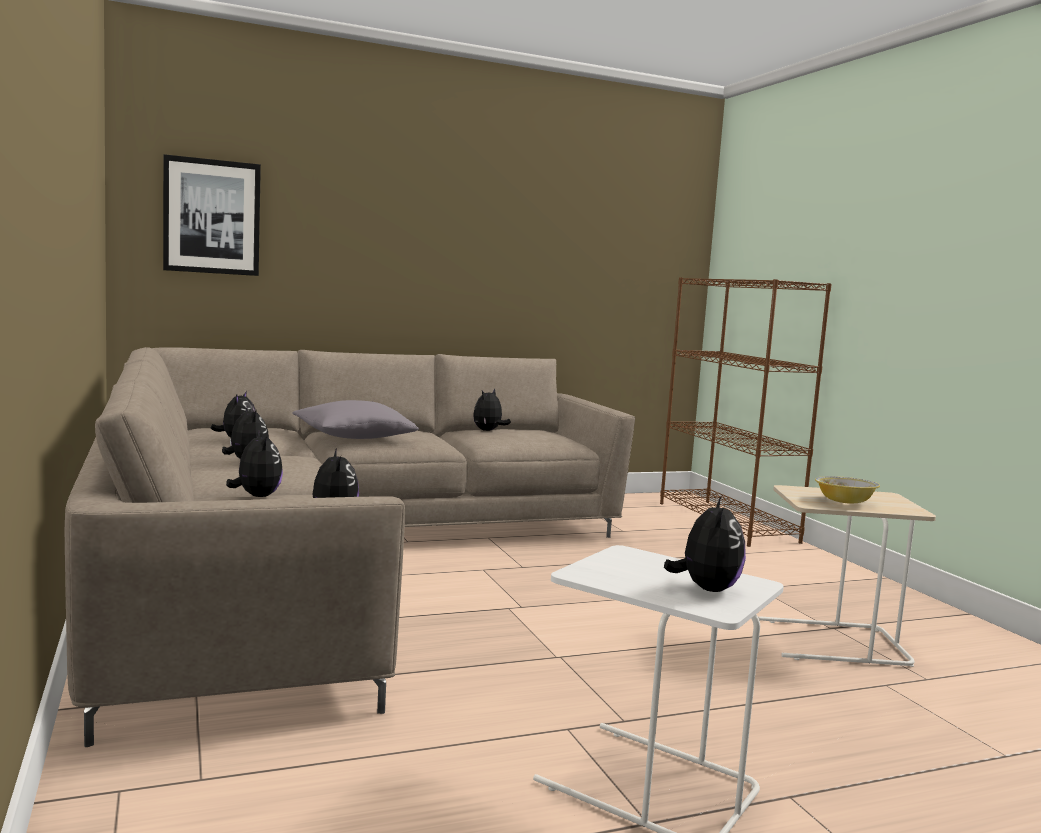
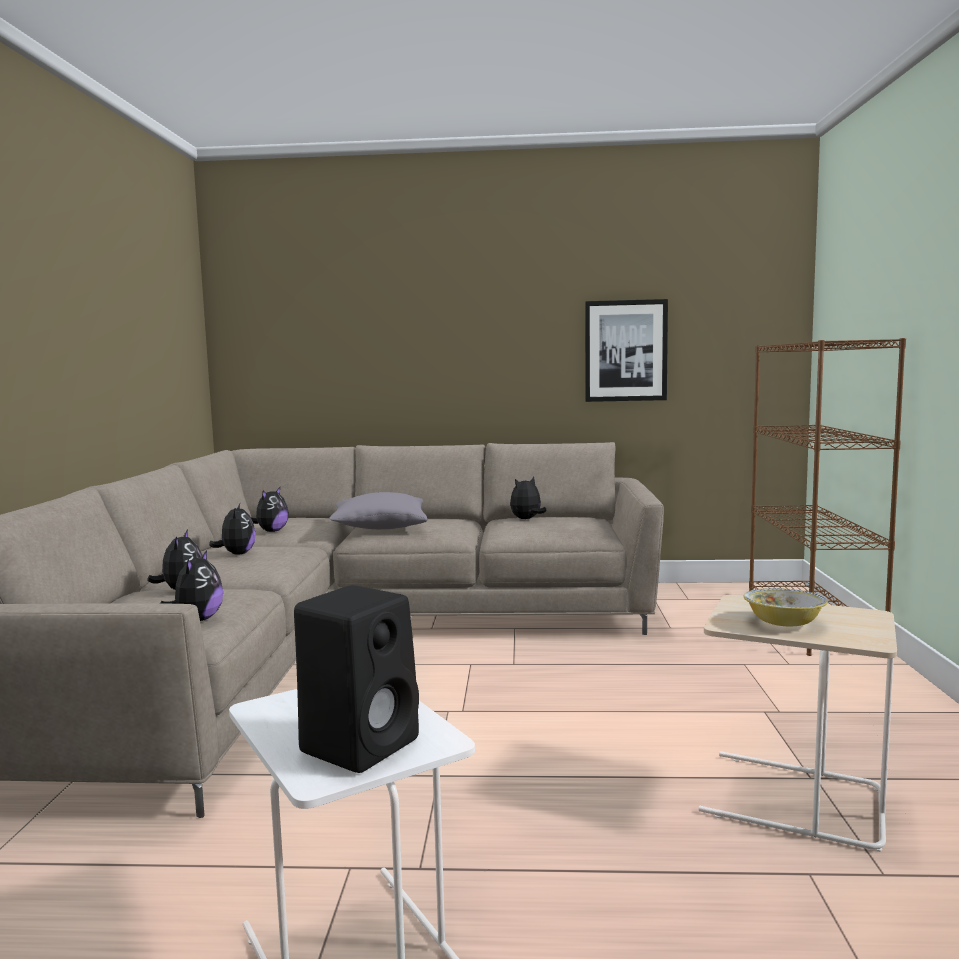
camera: 25 degrees right, 0 degrees up
(212, 217) = (287, 332): picture -> picture (625, 351)
(706, 589) = (362, 744): plush toy -> black speaker

